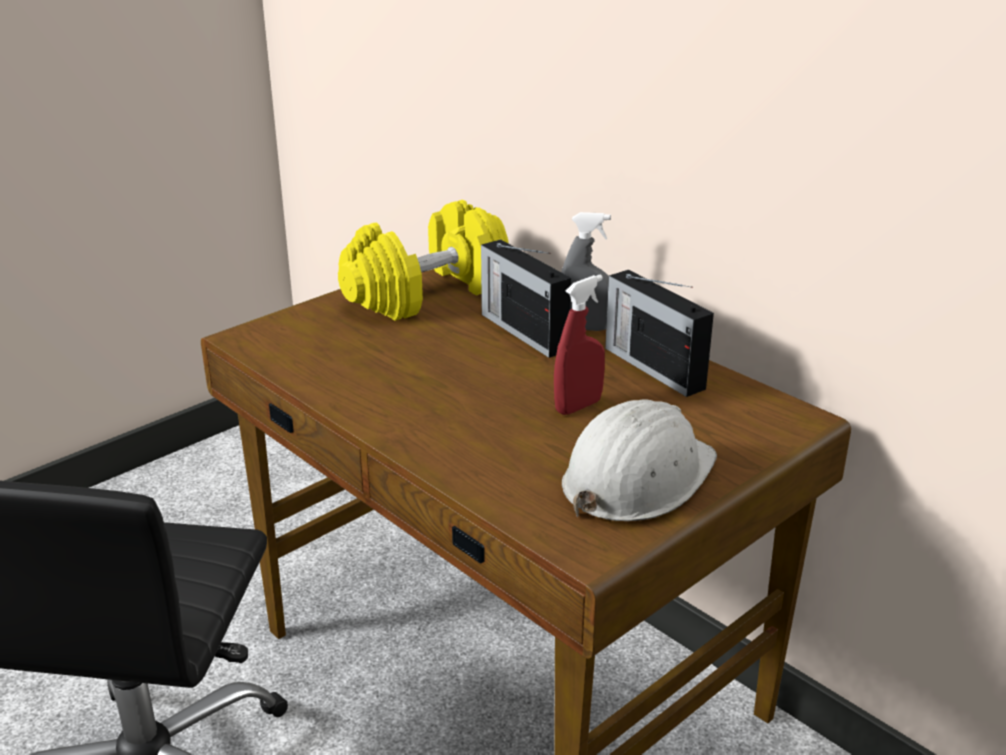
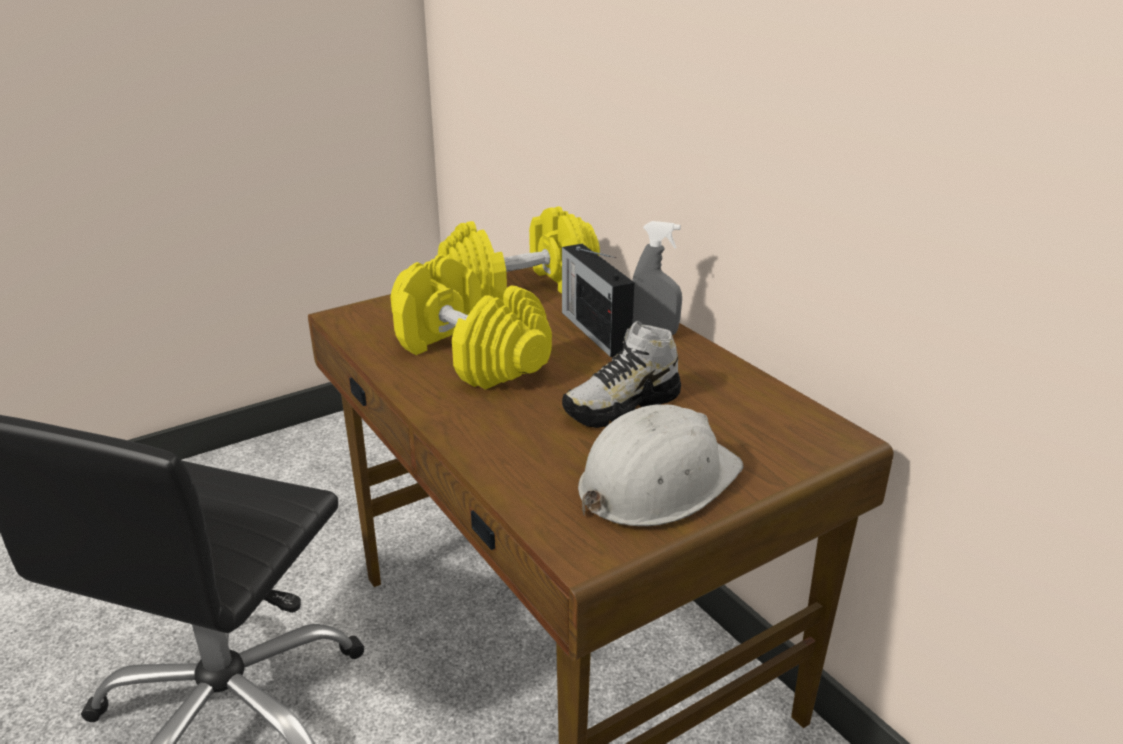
camera: 10 degrees right, 0 degrees up
(399, 368) = (468, 355): none -> yellow dumbbell
(578, 406) = (622, 405): red spray bottle -> shoe
(652, 367) = (707, 374): radio -> none

